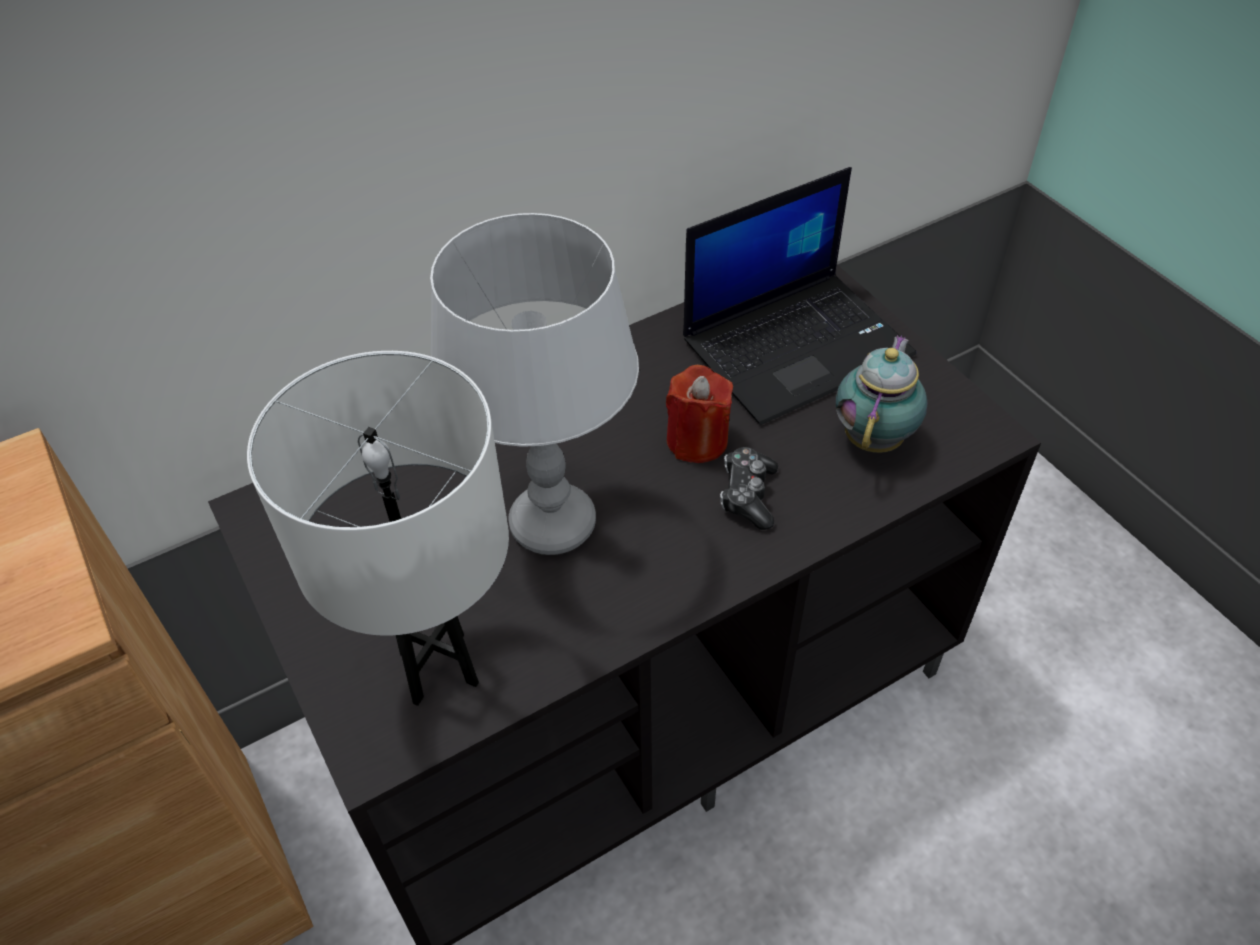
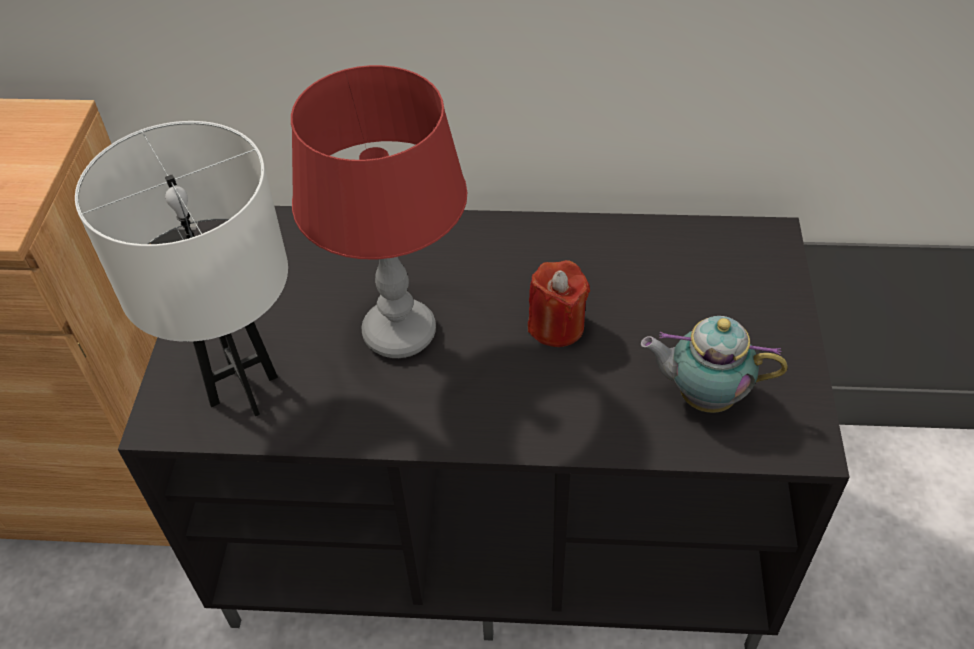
camera: 35 degrees right, 0 degrees up
(553, 525) = (399, 334): grey table lamp -> red table lamp
(748, 495) = (557, 387): game controller -> none
(797, 345) = (705, 291): laptop -> none
(875, 437) = (702, 396): teapot -> teapot turned 135 degrees counterclockwise

